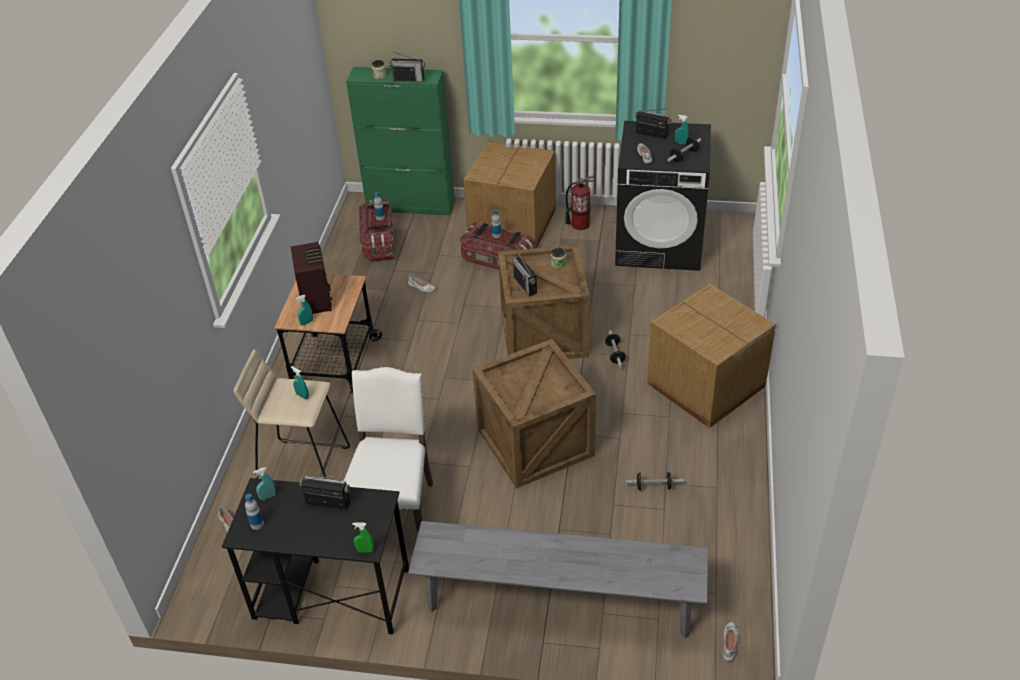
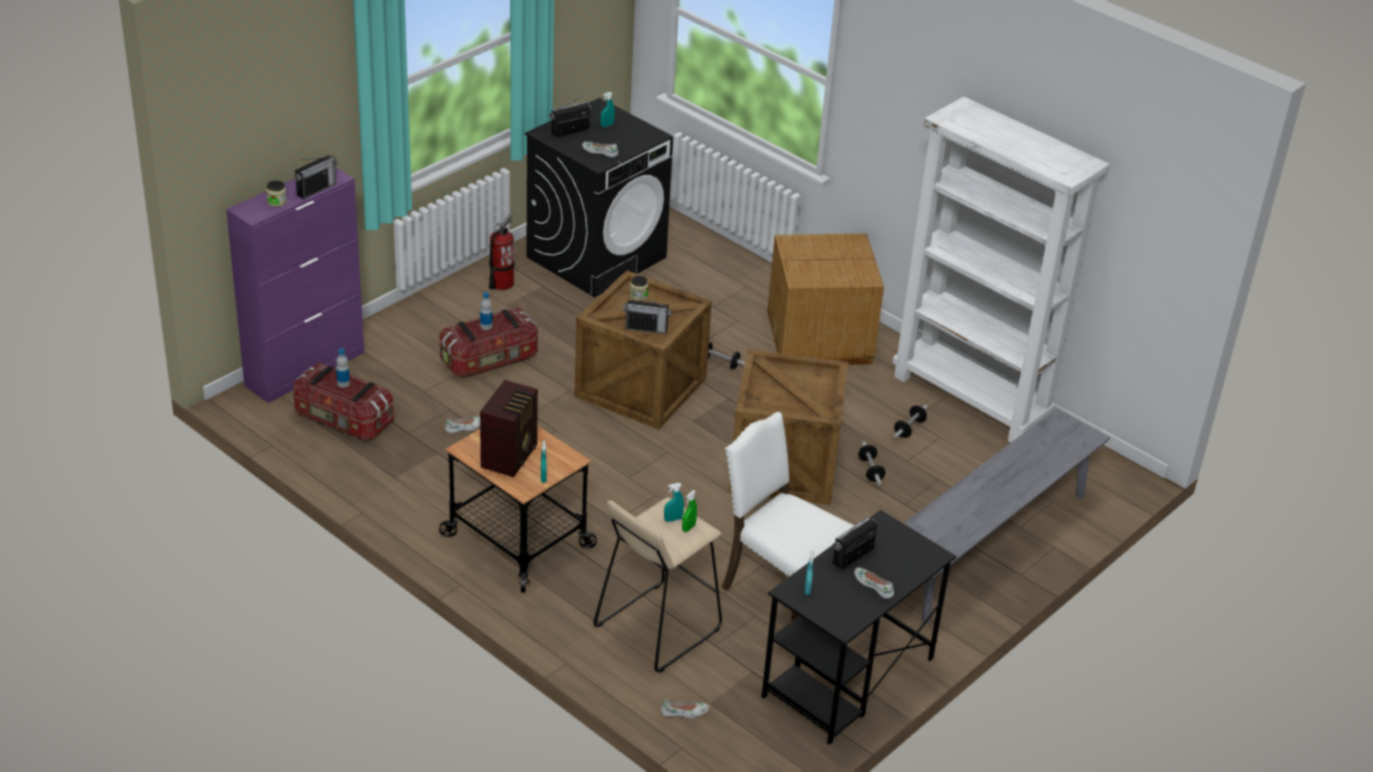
camera: 60 degrees left, 5 degrees down
(257, 524) = (838, 610): bottle -> none
(316, 299) = (511, 456): radio -> radio turned 90 degrees clockwise
(365, 550) = (935, 558): green spray bottle -> green spray bottle (688, 528)
(411, 205) = (306, 368): green cabinet -> purple cabinet
(514, 223) = (439, 320): cardboard box -> none
(684, 156) = (630, 135): dumbbell -> dumbbell (870, 470)
(730, 643) = (1108, 478): white shoe -> white shoe (874, 585)
(732, 505) = (972, 400): none -> white bookcase

